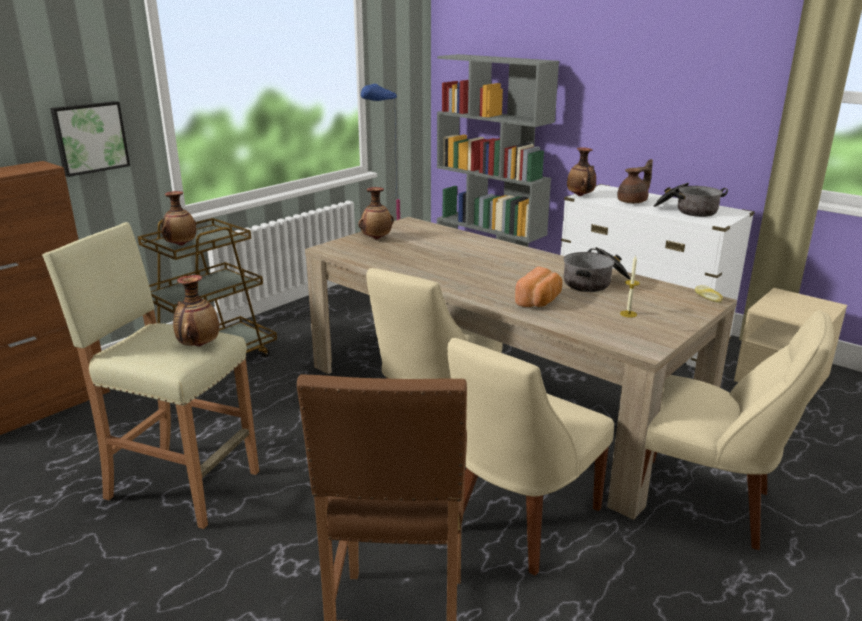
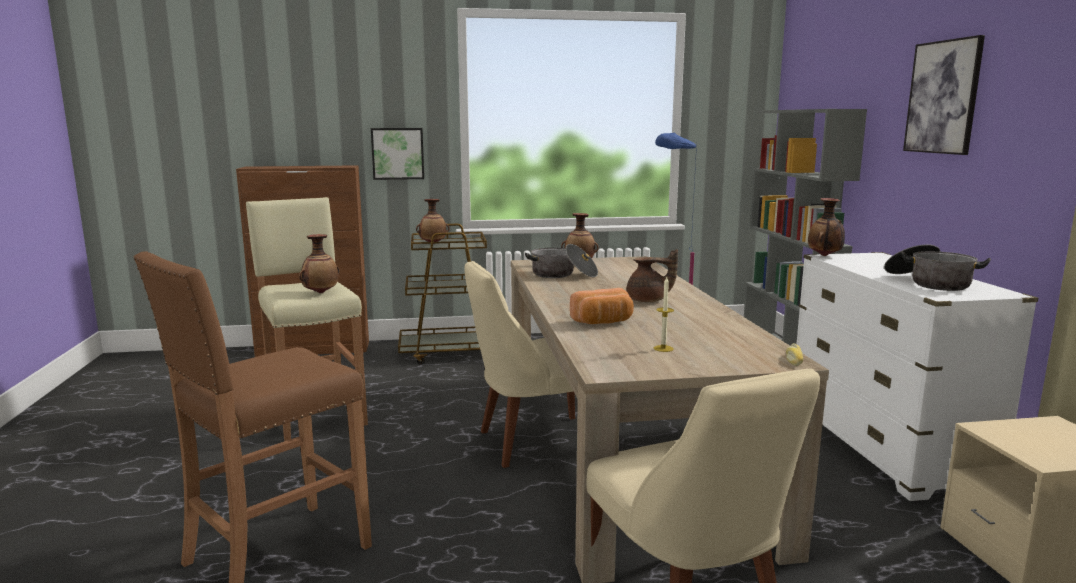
camera: 40 degrees right, 10 degrees down
(520, 521) = (480, 535): beige chair -> none
(595, 283) = (695, 323): cooking pot -> cooking pot (563, 275)
(633, 202) = (878, 267): brown teapot -> brown teapot (648, 301)
(638, 56) = (943, 97): none -> picture

